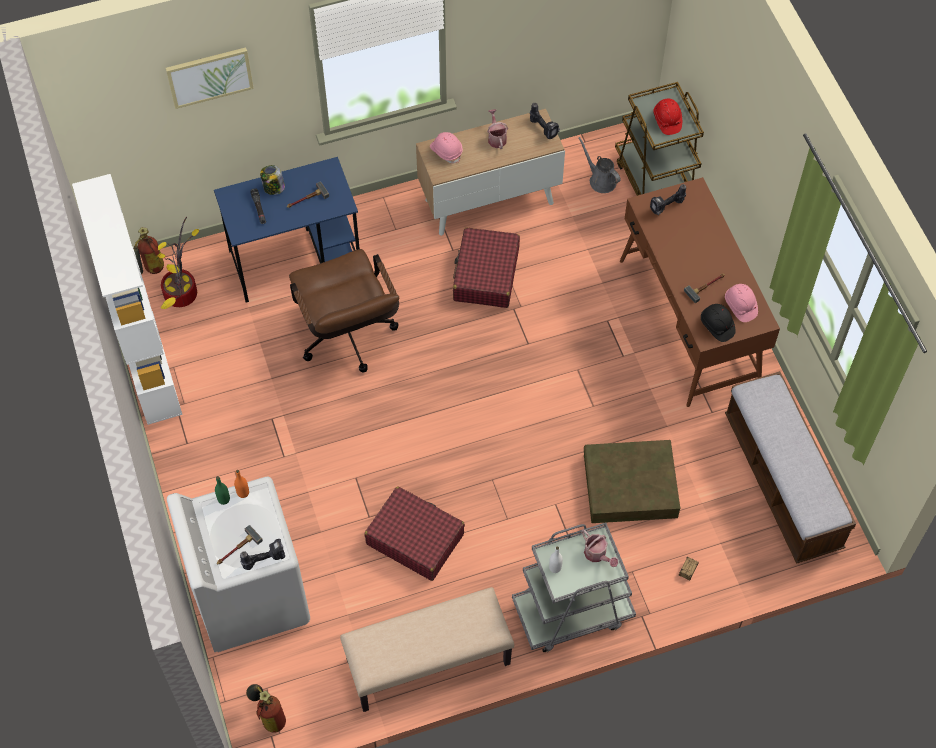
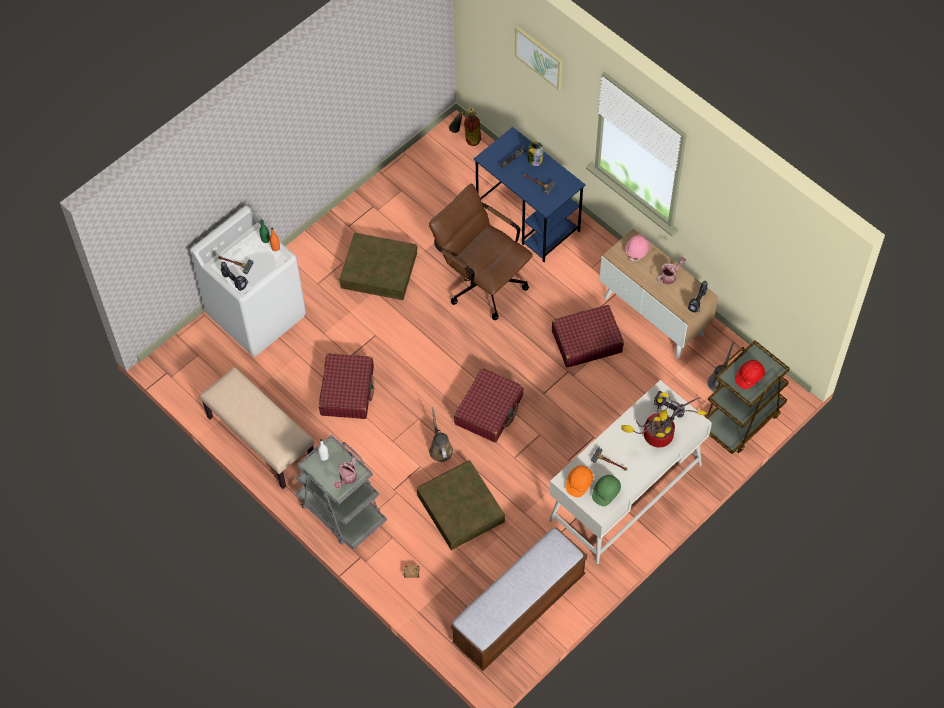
camera: 65 degrees right, 0 degrees up
(149, 366) = (394, 176): white bookcase -> none
(182, 296) = (459, 168): potted plant -> potted plant (657, 437)
(269, 437) = (379, 270): none -> brown storage box
(269, 715) = (179, 365): fire extinguisher -> none
(348, 340) = (481, 281): brown office chair -> brown office chair turned 90 degrees clockwise
(520, 404) = (489, 410): none -> red suitcase
(543, 474) = (440, 448): none -> brown watering can
(688, 321) = (625, 492): brown desk -> white desk
(717, 326) = (579, 483): black hard hat -> orange hard hat
(740, 306) = (606, 492): pink hard hat -> green hard hat

